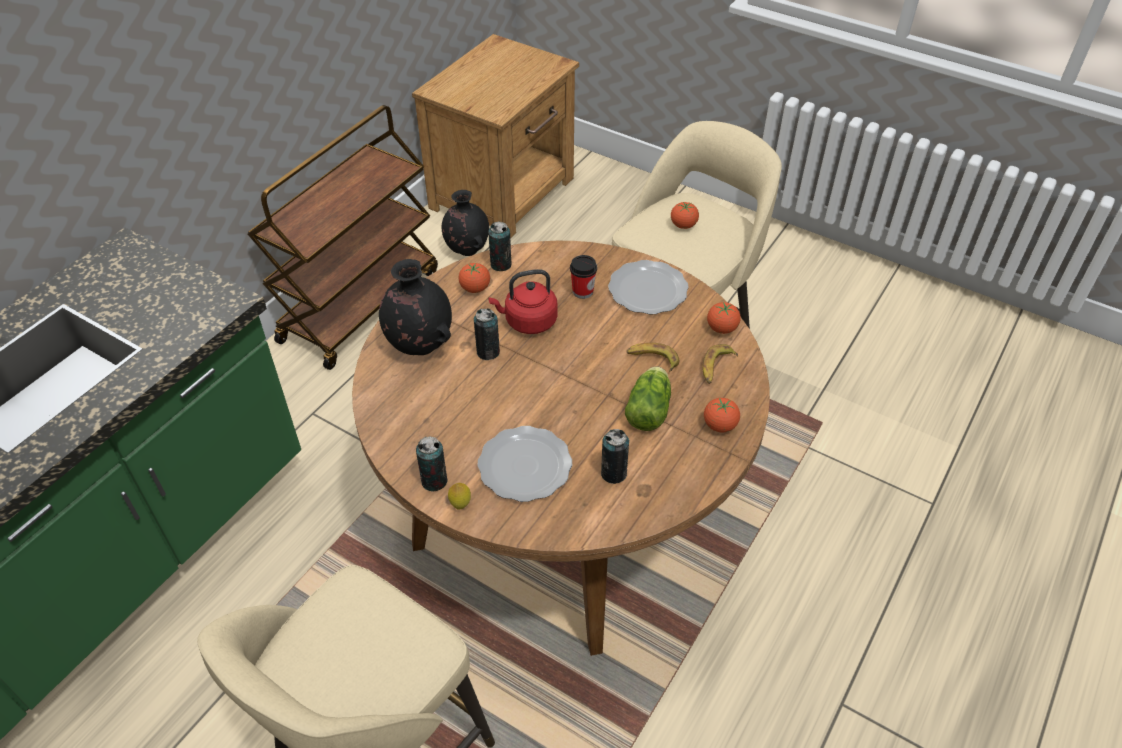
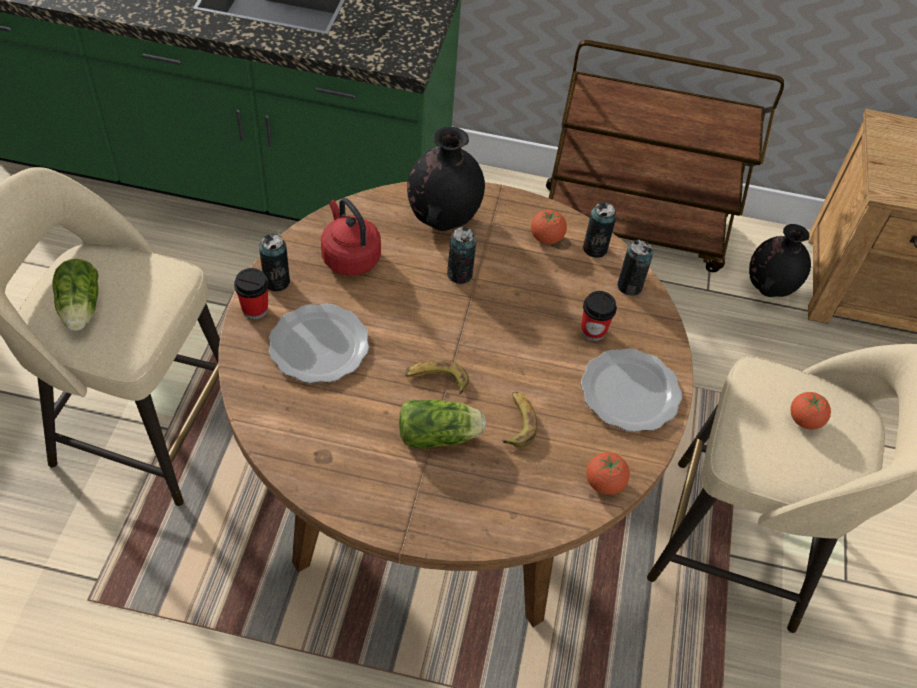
camera: 65 degrees right, 5 degrees up
(357, 680) = (80, 309): none -> lettuce
(460, 505) = (255, 309): lemon -> cup
(528, 321) = (520, 295): red kettle -> red kettle (349, 257)
(613, 473) = (336, 424): can -> can (629, 286)
(716, 367) = (535, 490): banana -> banana (437, 380)
(719, 425) = (443, 511): tomato -> none

